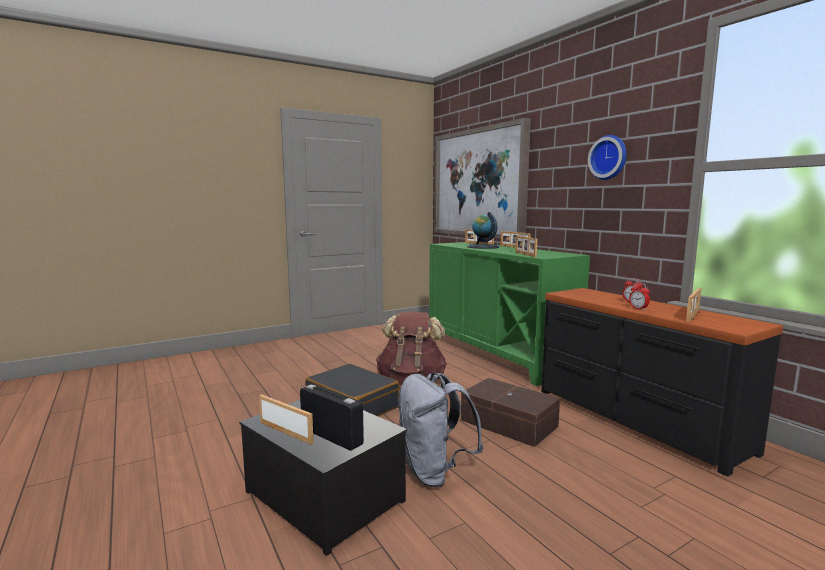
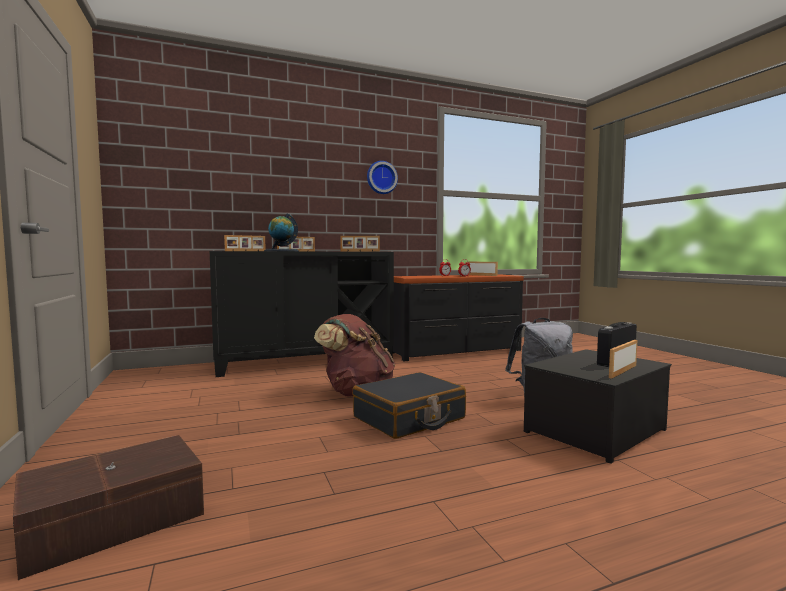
camera: 80 degrees left, 5 degrees down
(478, 183) = (216, 182): picture -> none
(497, 354) = (305, 361): green cabinet -> black cabinet
(508, 424) = (461, 374): brown storage box -> brown storage box (116, 521)

